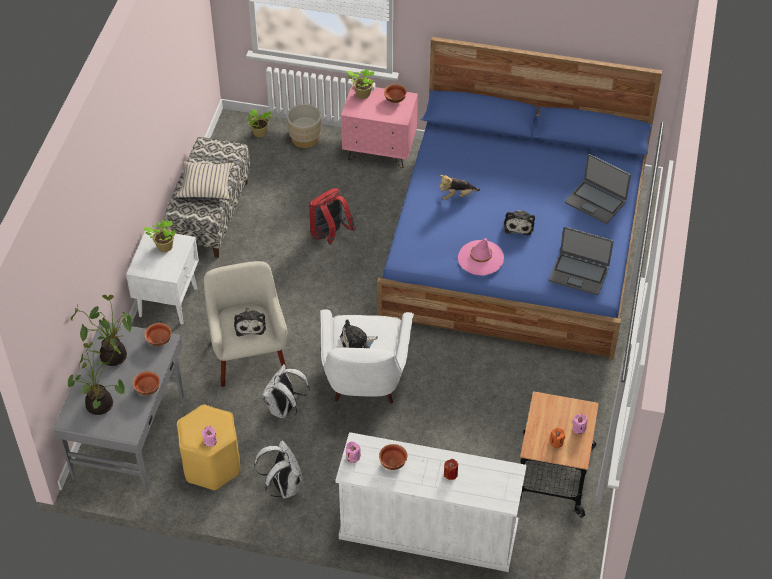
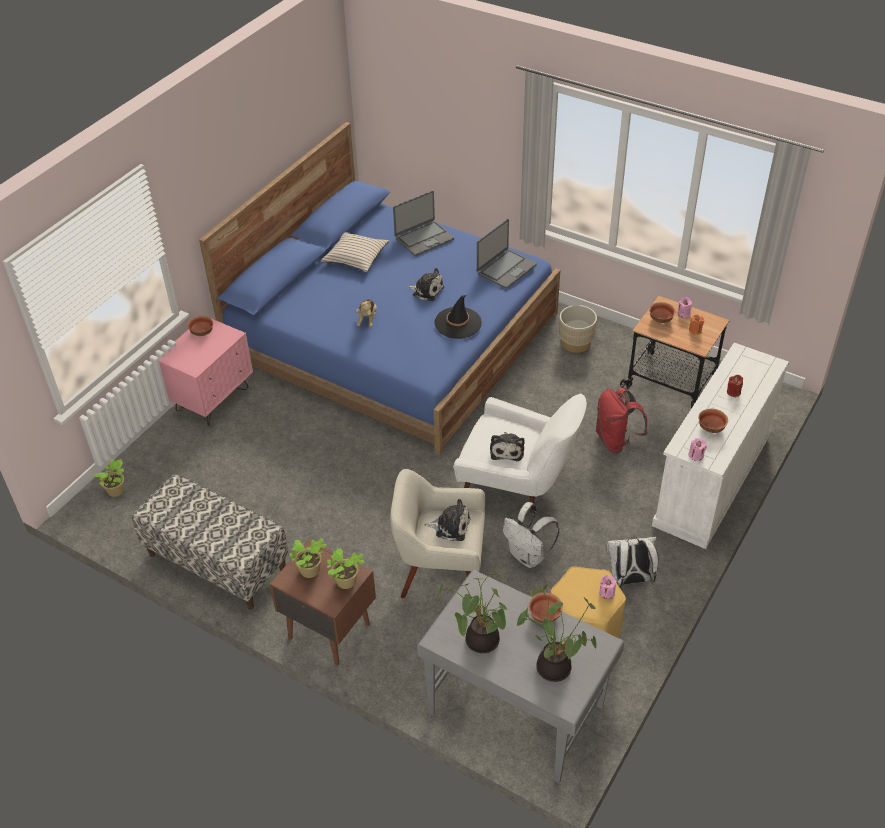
camera: 70 degrees left, 5 degrees down
(159, 341) = (475, 591): bowl -> bowl (661, 319)
(169, 301) = (328, 630): white nightstand -> brown nightstand
(206, 185) = (217, 523): beige pillow -> beige pillow (355, 257)
(305, 138) = (152, 454): beige planter -> beige planter (575, 343)
(329, 235) = (307, 466): red backpack -> red backpack (616, 441)
(362, 94) = (176, 355): potted plant -> potted plant (346, 583)
(480, 258) = (458, 323): pink hat -> black hat

